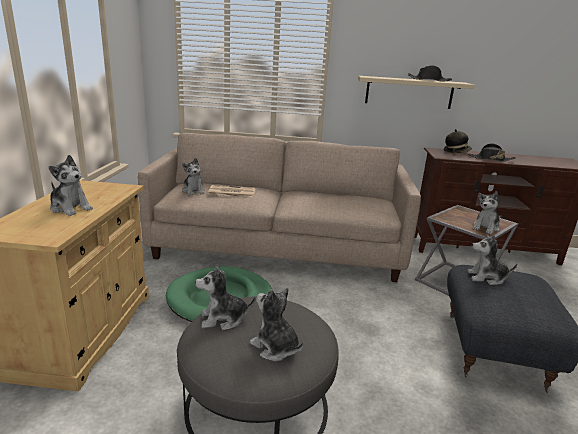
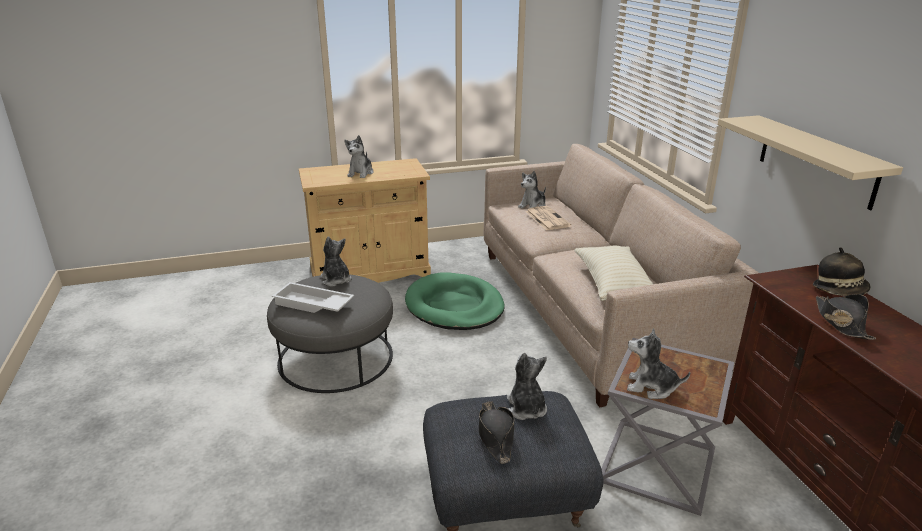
camera: 70 degrees right, 5 degrees up
(275, 347) = (312, 304): plush toy -> white tray
(355, 204) = (613, 285): none -> beige pillow
(429, 80) = (825, 146): black hat -> black hat (495, 436)

